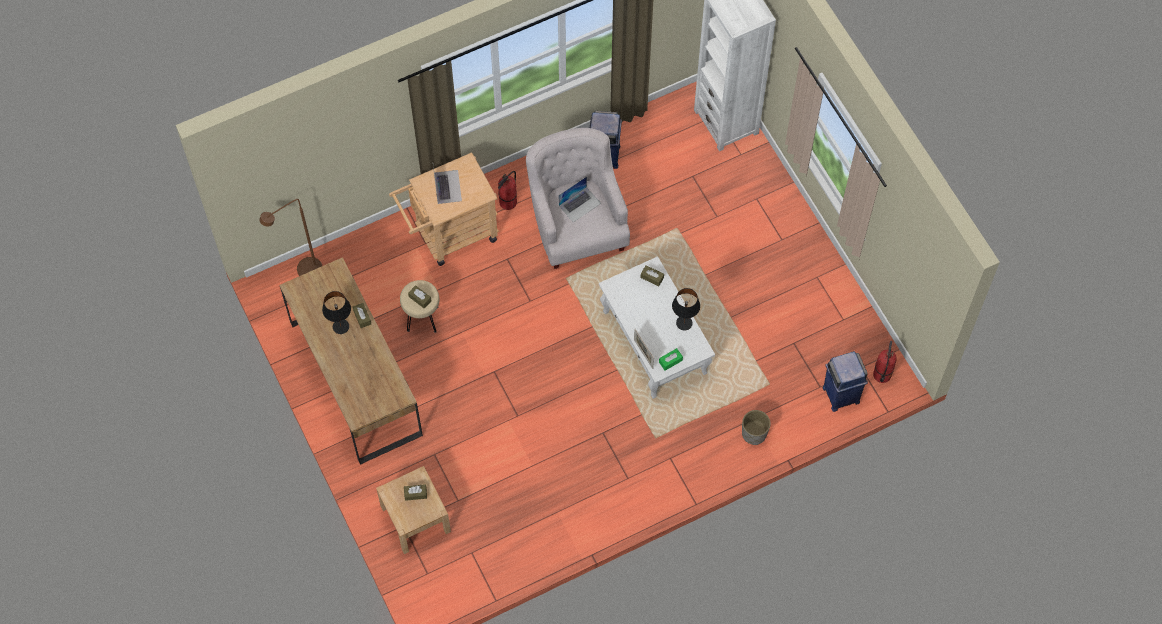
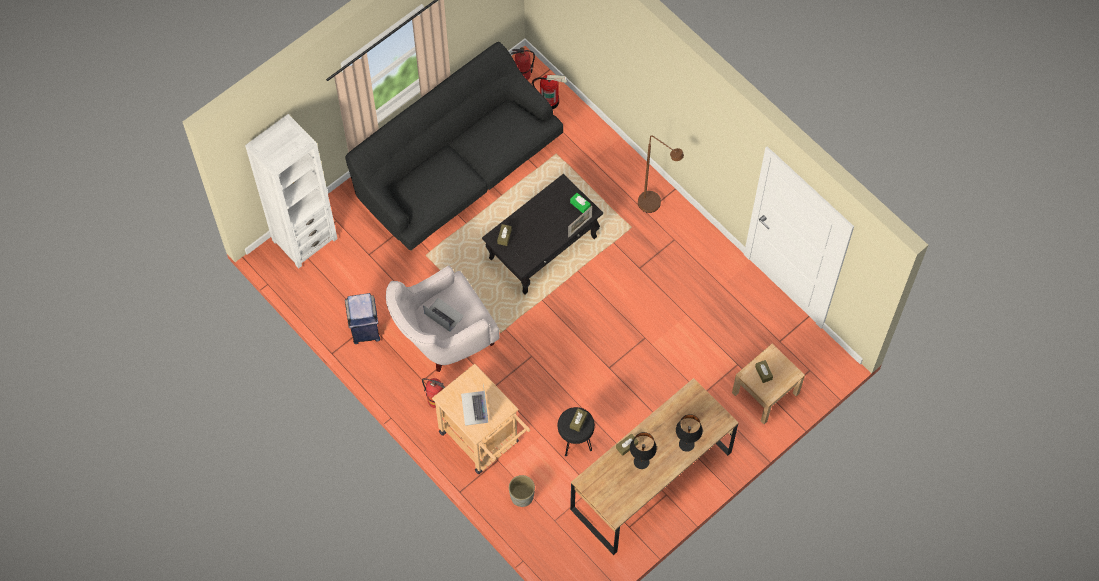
camera: 105 degrees left, 0 degrees up
(303, 274) = (559, 559): brown floor lamp -> brown floor lamp (654, 206)
(423, 319) = (575, 440): beige stool -> black stool
(447, 186) = (474, 408): laptop -> laptop turned 75 degrees counterclockwise
(655, 343) = (543, 247): white coffee table -> black coffee table
(684, 323) = (541, 202): black table lamp -> black table lamp (686, 444)
(754, 434) = (604, 156): grey planter -> grey planter (522, 496)
(773, 281) = (458, 170): none -> black sofa
(840, 394) = (549, 101): blue trash can -> fire extinguisher

